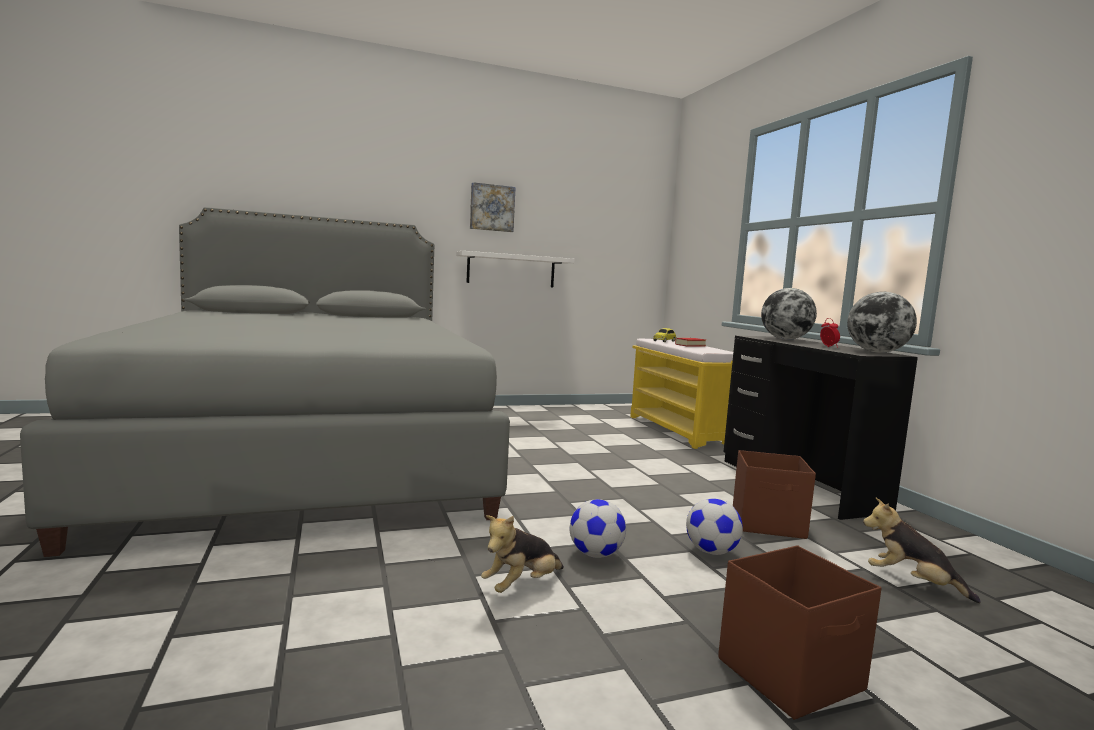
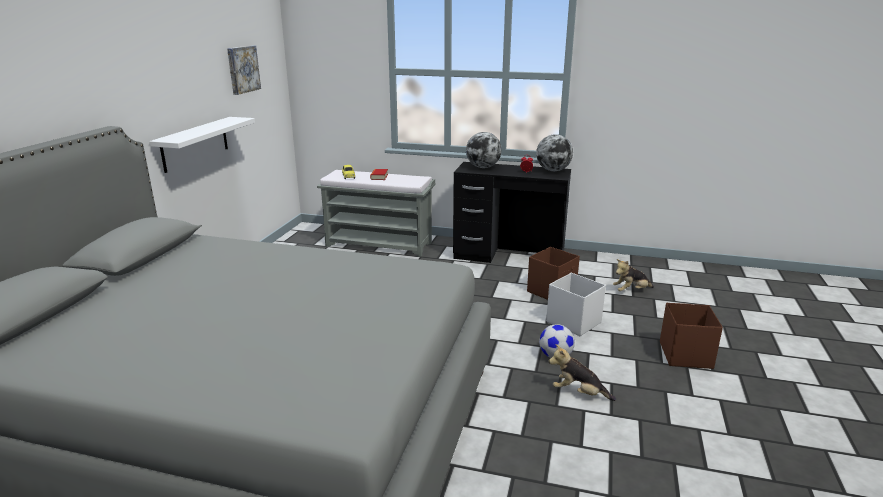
camera: 55 degrees left, 15 degrees up
(492, 208) = (166, 80): picture -> picture (242, 69)
(521, 586) = (578, 393): plush toy -> plush toy turned 120 degrees clockwise
(680, 431) = (380, 244): yellow bench -> grey bench
(711, 551) = (573, 322): football -> white storage box

